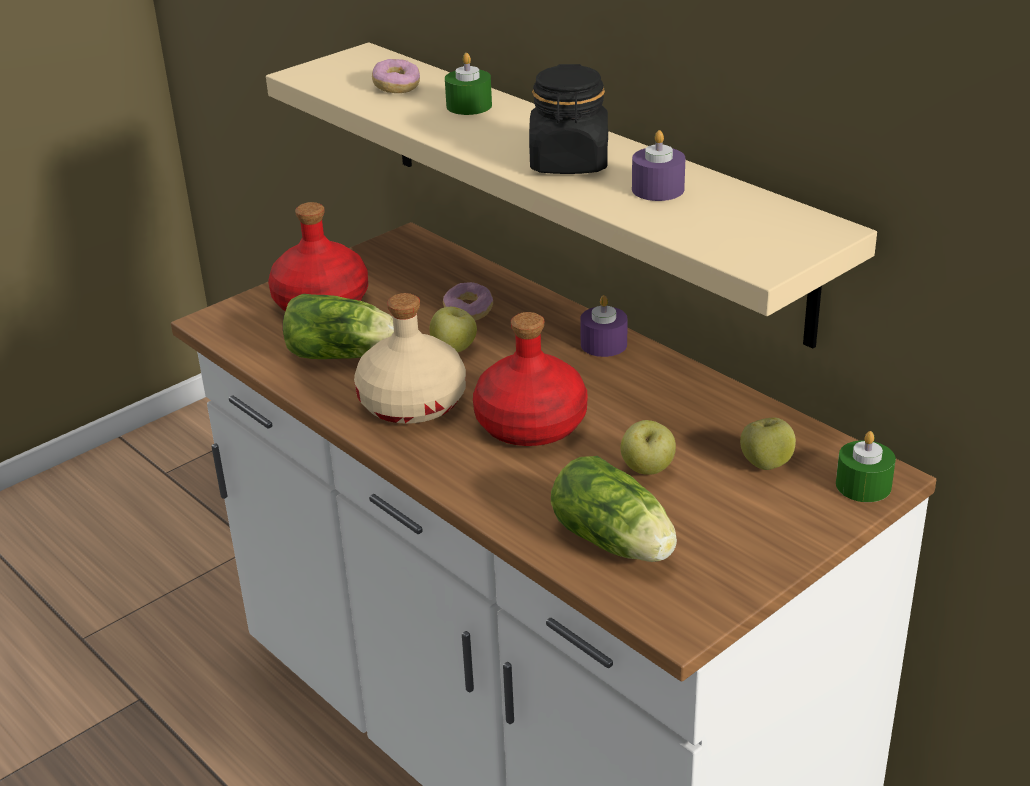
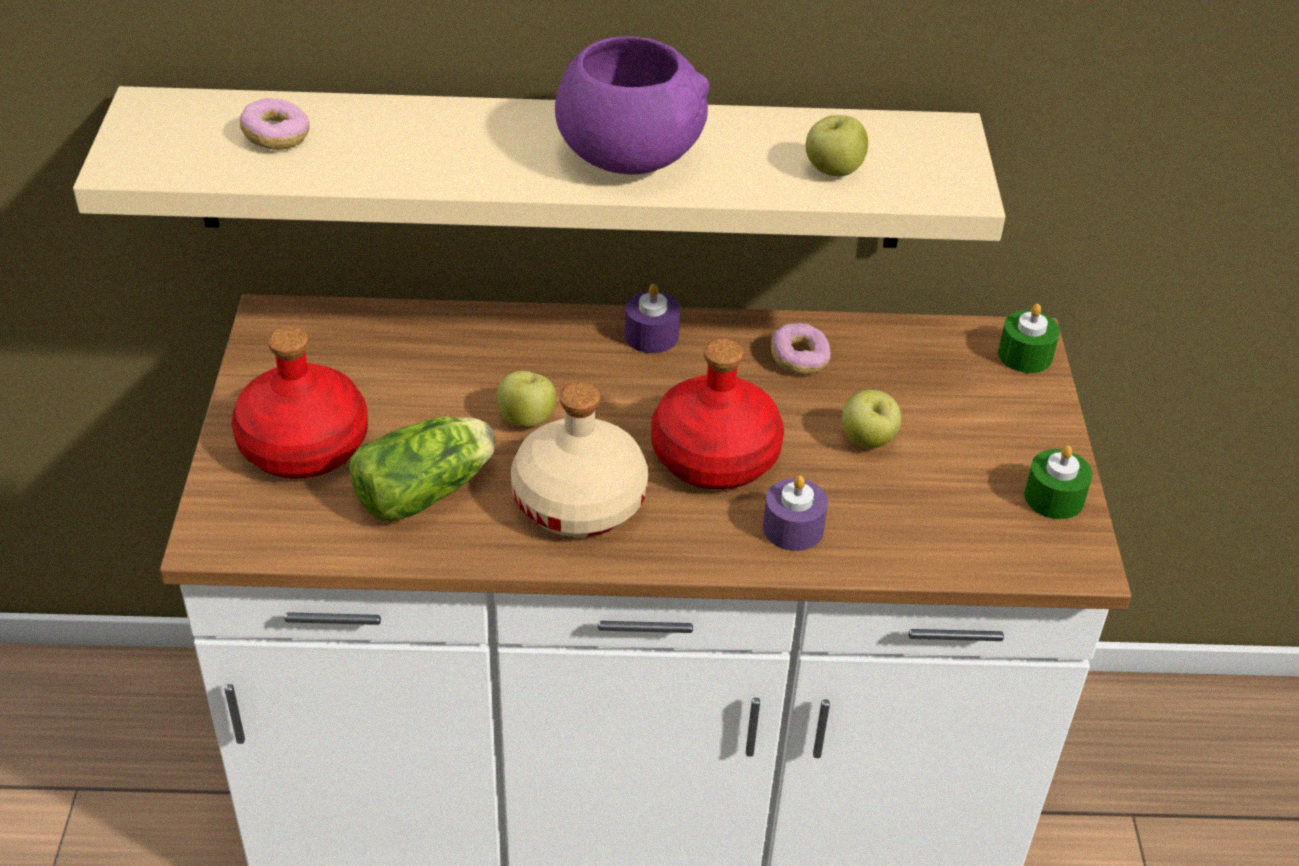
camera: 50 degrees left, 10 degrees up
(468, 312) = (475, 370): donut -> donut (799, 360)
(469, 106) = (404, 129): green candle -> green candle (1054, 498)
(569, 163) = (628, 157): black jar -> purple bowl
(616, 544) = (945, 525): lettuce -> none
(658, 189) = (754, 151): purple candle -> purple candle (793, 528)
(766, 464) = (939, 378): apple -> apple (833, 171)

